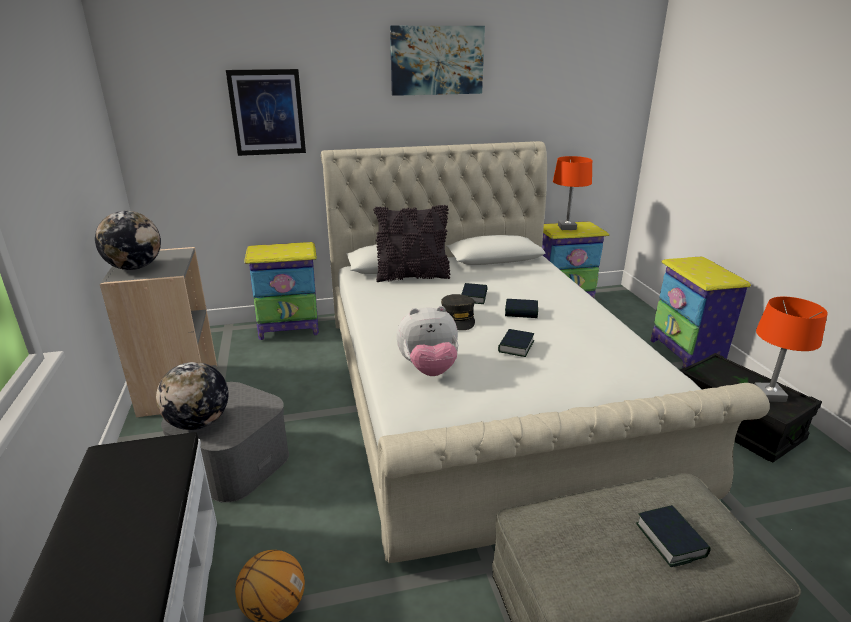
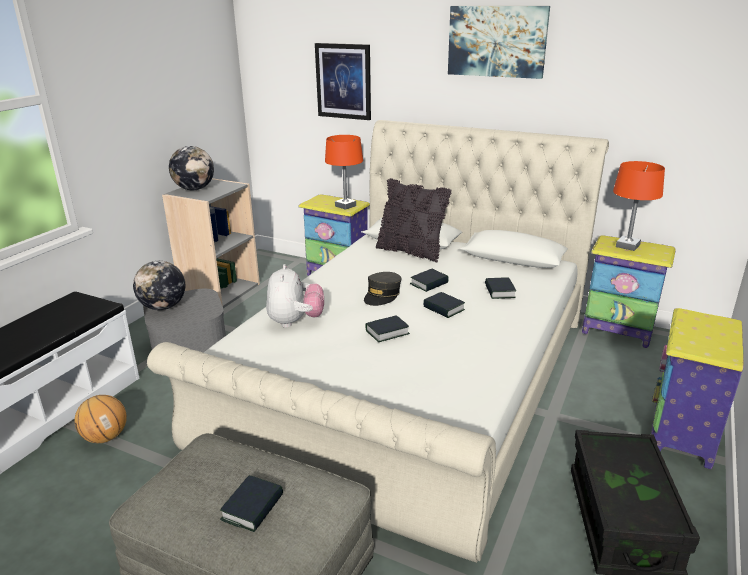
camera: 40 degrees right, 0 degrees up
(429, 369) = (295, 322): plush toy -> plush toy turned 120 degrees counterclockwise
(533, 286) = (499, 291): none -> book
(769, 395) = (642, 500): orange table lamp -> orange table lamp (345, 206)

